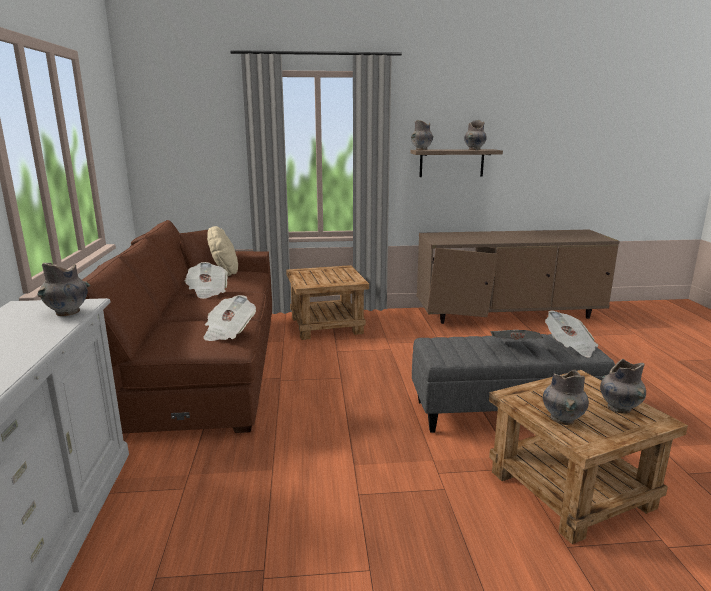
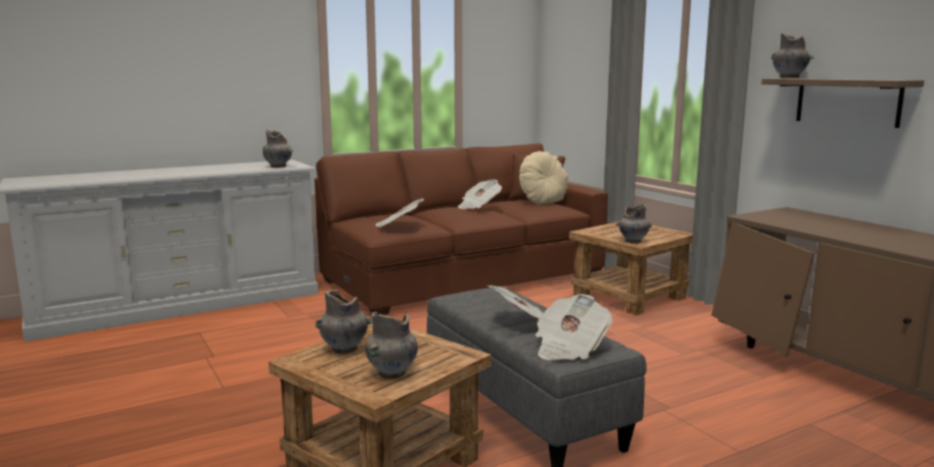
camera: 65 degrees right, 5 degrees down
(474, 150) = (861, 79): grey vase -> grey vase (632, 241)

